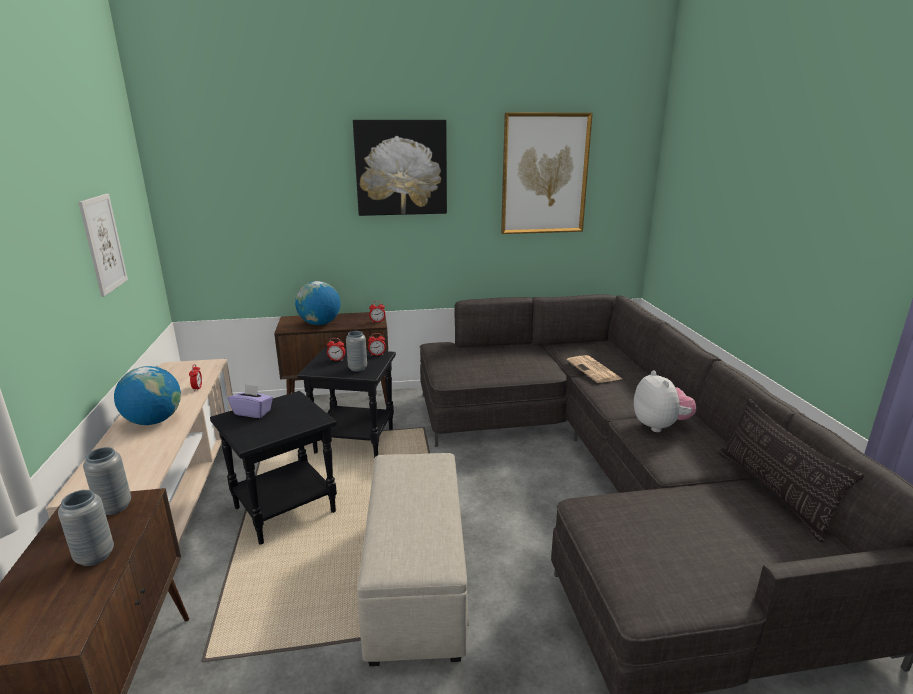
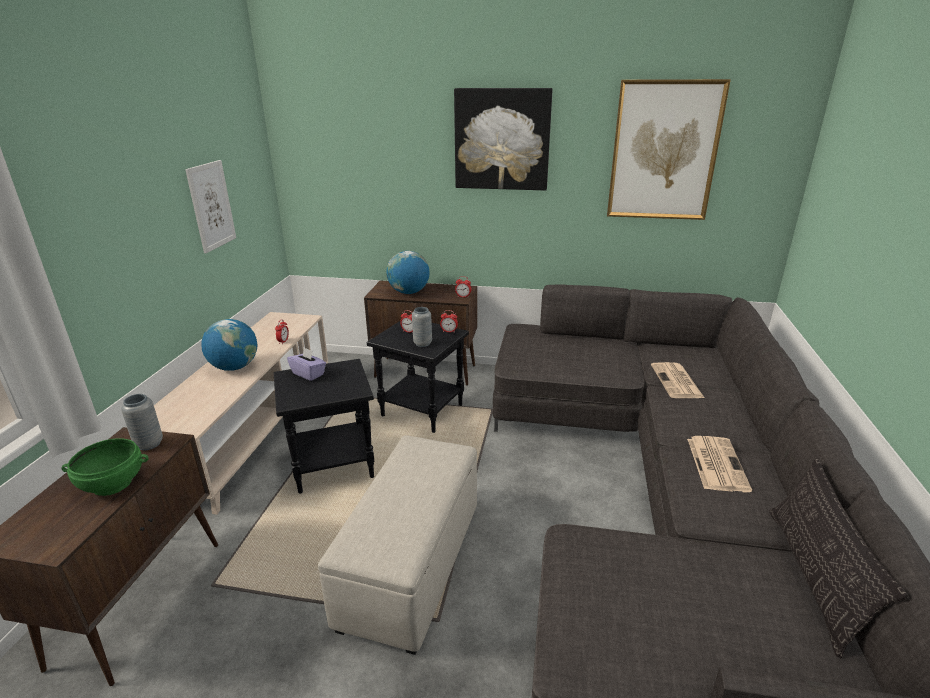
camera: 20 degrees right, 5 degrees up
(95, 556) = (112, 484): grey vase -> green bowl
(660, 426) = (716, 463): plush toy -> newspaper

